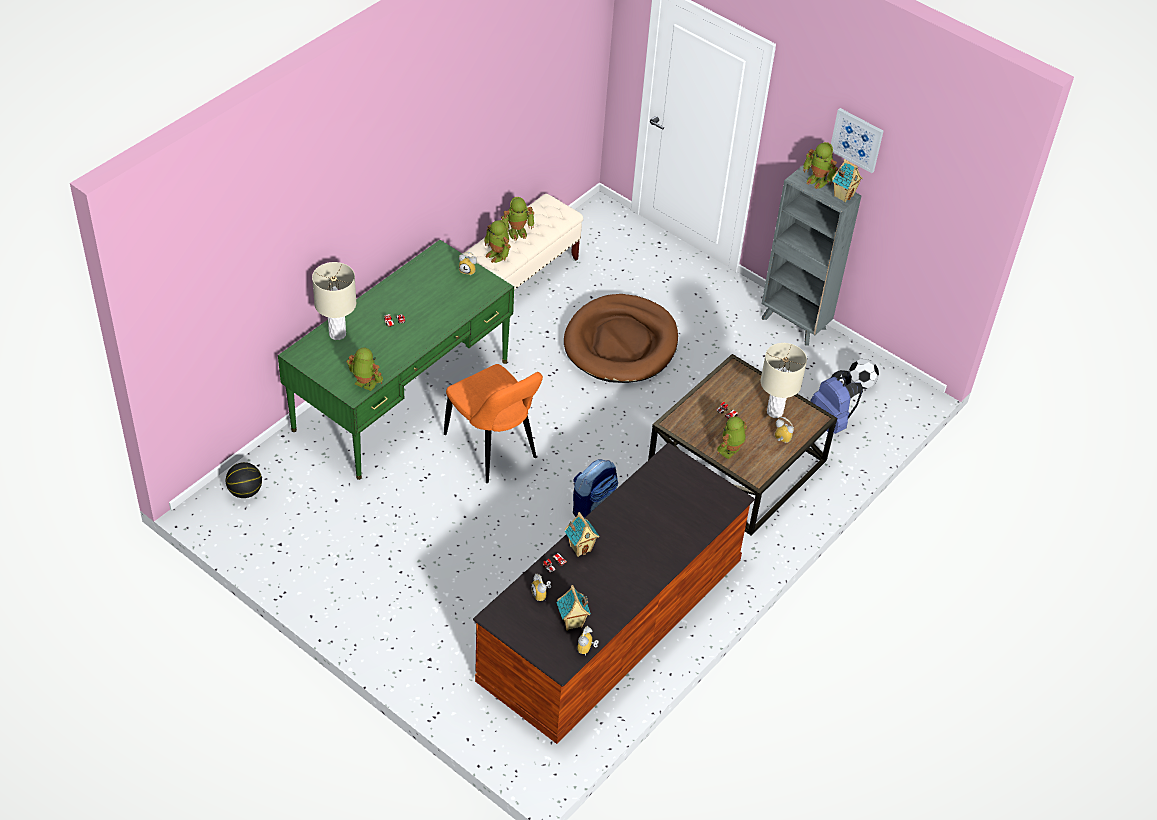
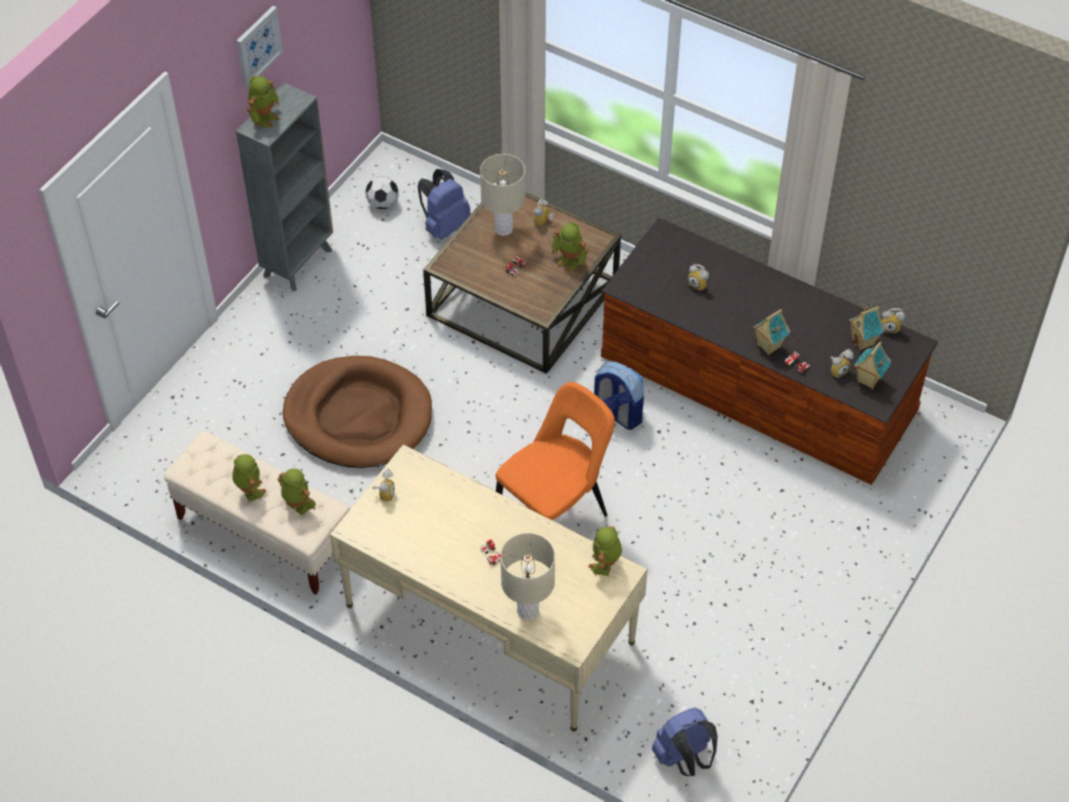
camera: 95 degrees left, 5 degrees up
(245, 491) = (684, 758): basketball -> blue backpack
(401, 395) = (489, 624): green desk -> beige desk
(497, 255) = (297, 505): toy robot -> toy robot turned 90 degrees counterclockwise
(664, 512) = (699, 284): none -> alarm clock
(843, 195) = (288, 96): toy house -> toy house (868, 380)

